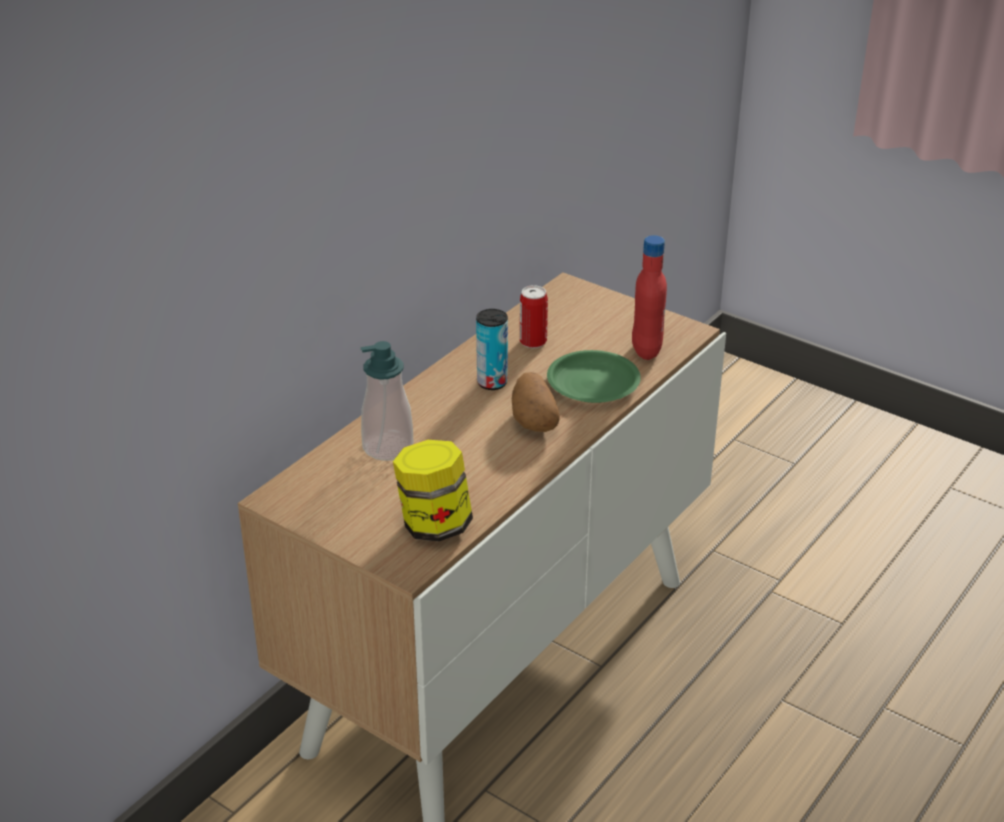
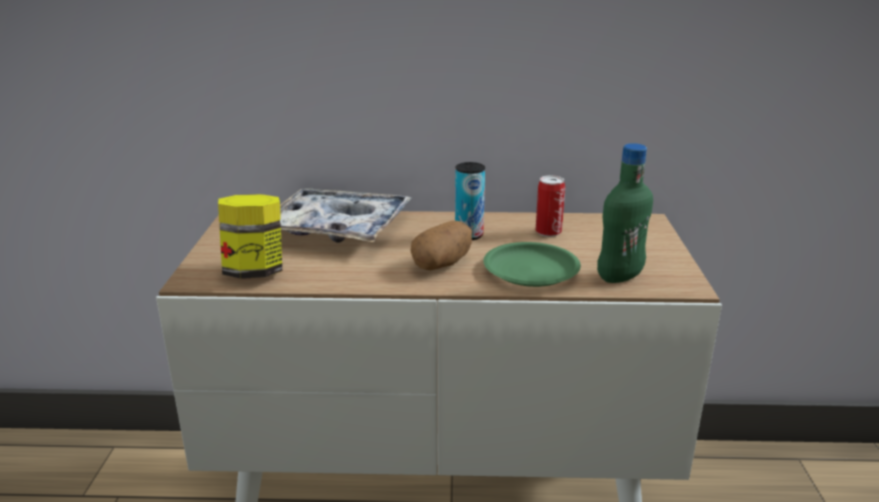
camera: 55 degrees right, 10 degrees down
(388, 447) = (337, 228): soap dispenser -> tray
(646, 350) = (619, 276): red bottle -> green bottle

